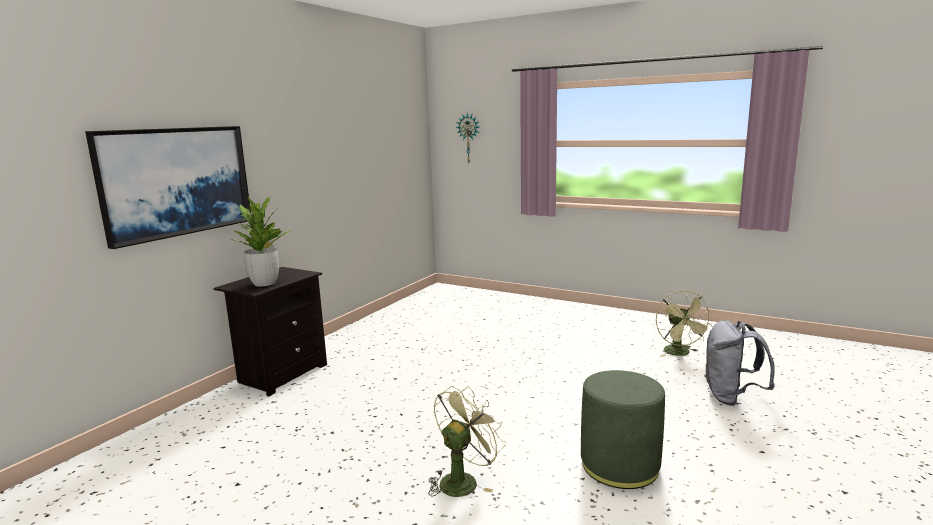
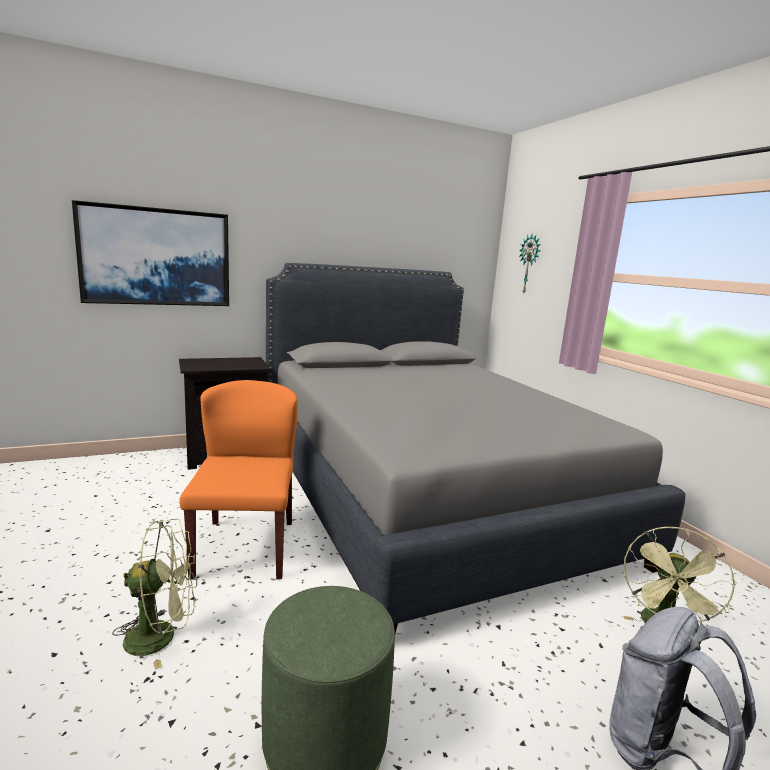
camera: 35 degrees right, 0 degrees up
(264, 283) = (212, 365): potted plant -> none
(422, 418) = (245, 547): none -> orange chair
(479, 340) = (424, 493): none -> grey bed

